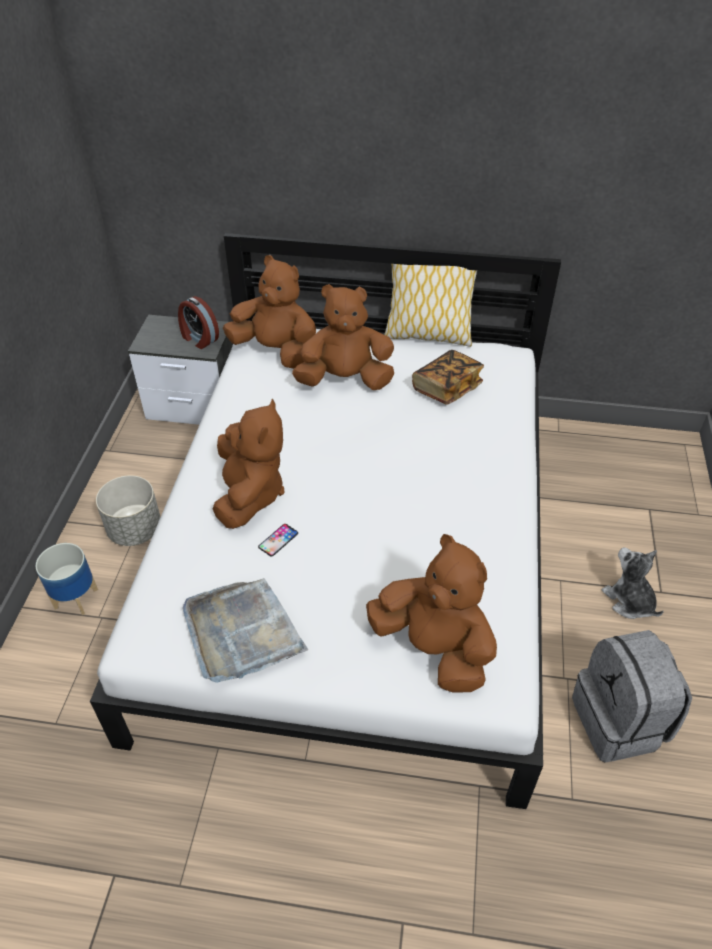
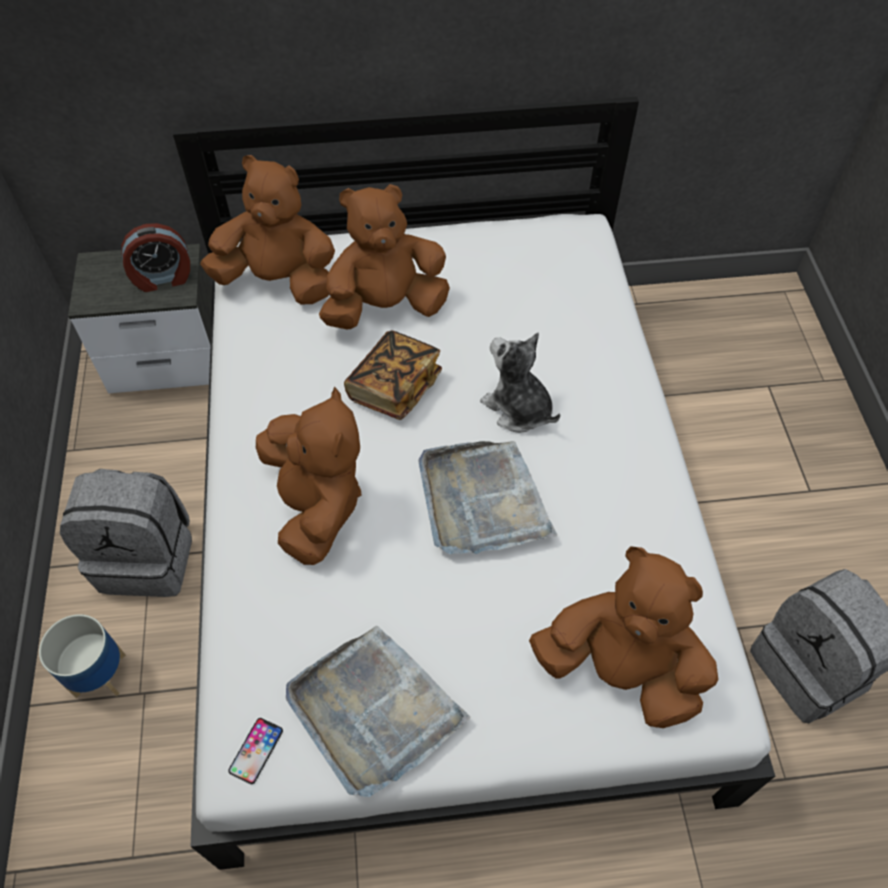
camera: 15 degrees left, 10 degrees up
(135, 530) = (148, 557): grey planter -> grey backpack
(199, 339) = (163, 278): alarm clock -> alarm clock turned 45 degrees counterclockwise
(278, 540) = (376, 564): phone -> phone (256, 750)
(370, 515) = (482, 500): none -> grey tray
(427, 335) = (470, 219): pillow -> none
(446, 388) = (519, 294): book -> book (394, 387)
(629, 601) = (778, 511): plush toy -> plush toy (518, 409)

